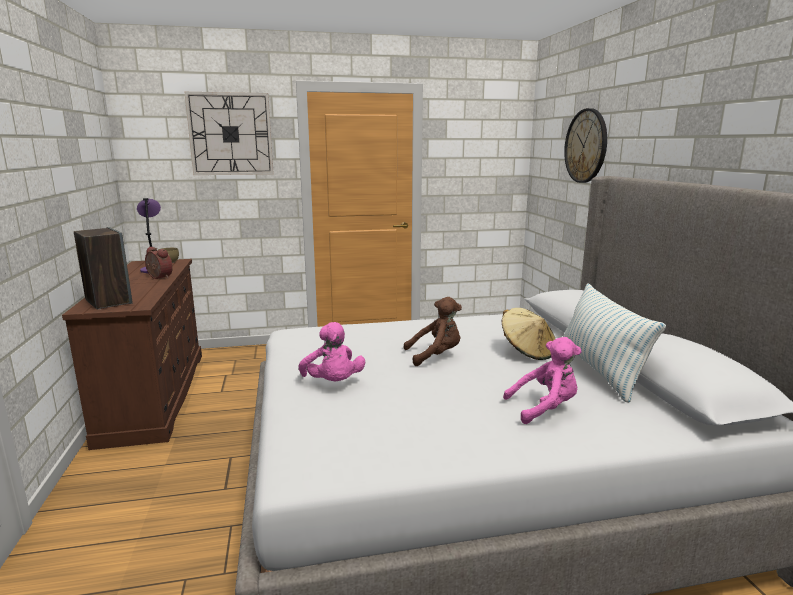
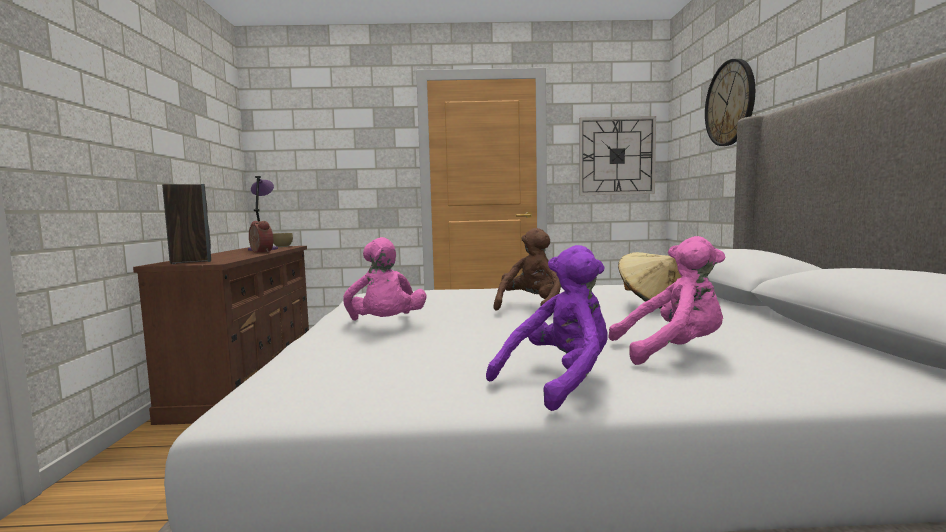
camera: 10 degrees right, 10 degrees down
(230, 134) = (352, 124): wall clock -> wall clock (616, 156)
(435, 356) = (530, 307): brown plush toy -> brown plush toy turned 60 degrees counterclockwise
(481, 443) = (560, 381): none -> purple plush toy
(599, 370) = (762, 322): pillow -> none

